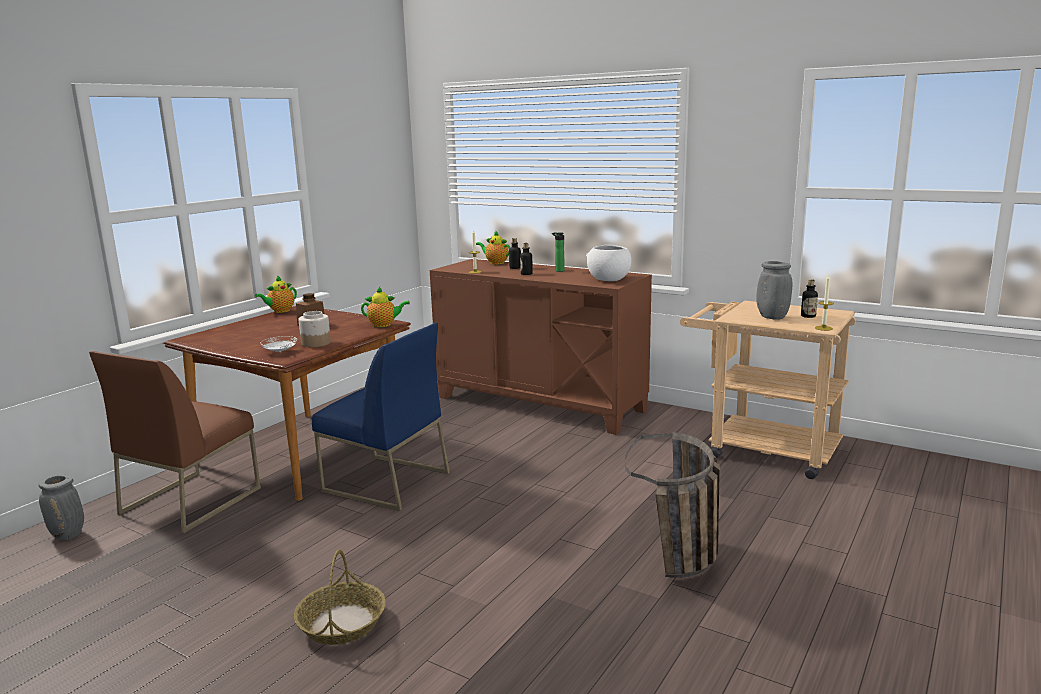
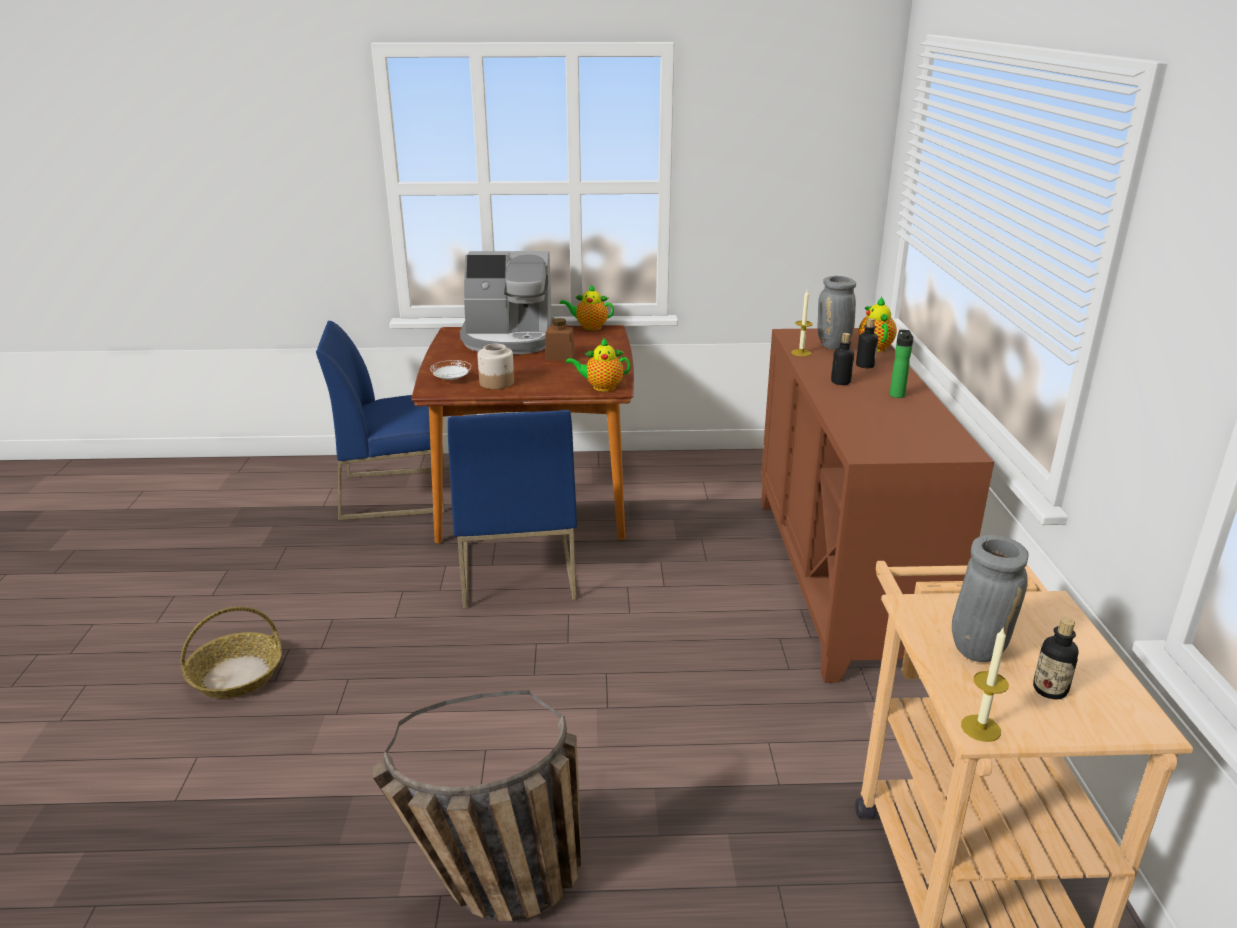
camera: 55 degrees right, 10 degrees up
(68, 535) = (302, 476): grey vase -> grey vase (834, 346)
(191, 500) = (395, 493): brown chair -> blue chair
(247, 329) = (509, 340): none -> coffee machine
(384, 325) = (601, 387): teapot -> teapot turned 120 degrees clockwise
(608, 279) = (896, 441): white bowl -> none

